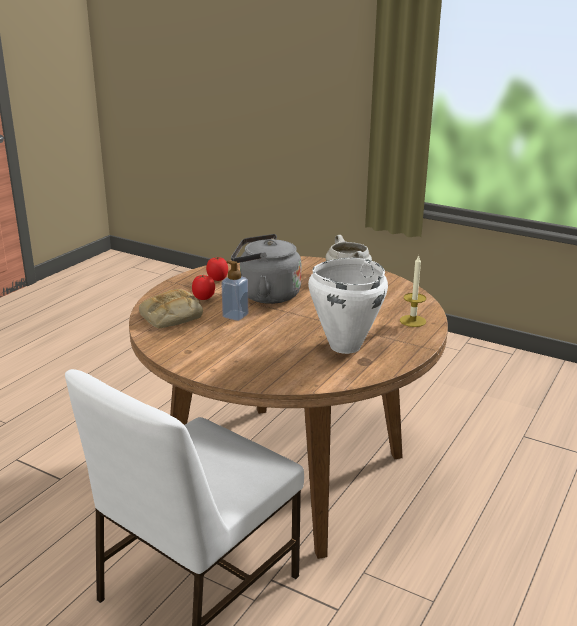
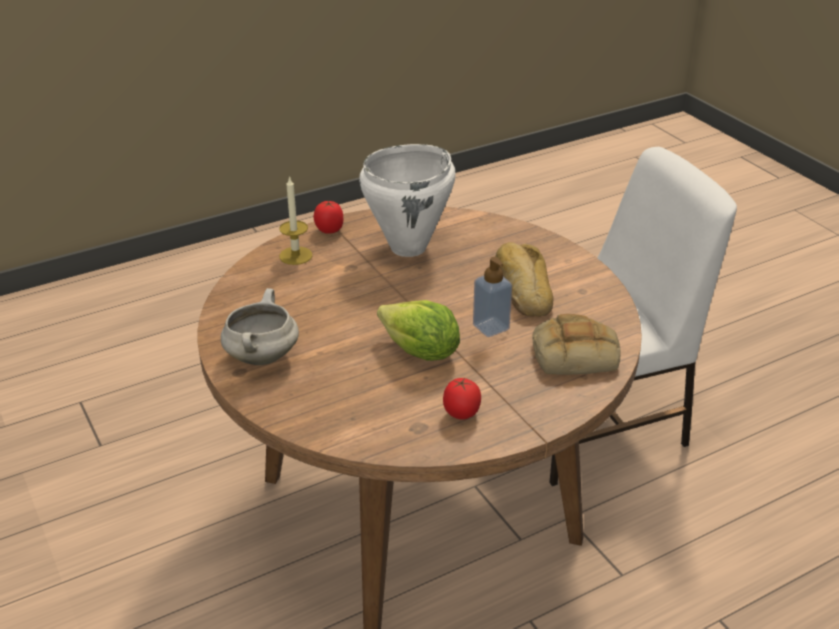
camera: 150 degrees left, 10 degrees up
(204, 298) = (510, 374): tomato -> tomato (329, 230)
(233, 342) = (522, 288): none -> bread
(265, 295) = (420, 352): grey kettle -> lettuce

